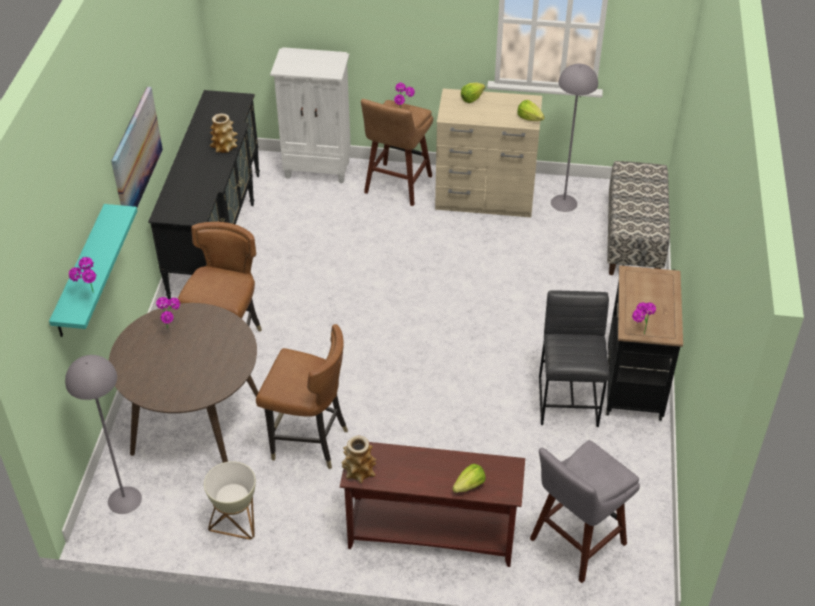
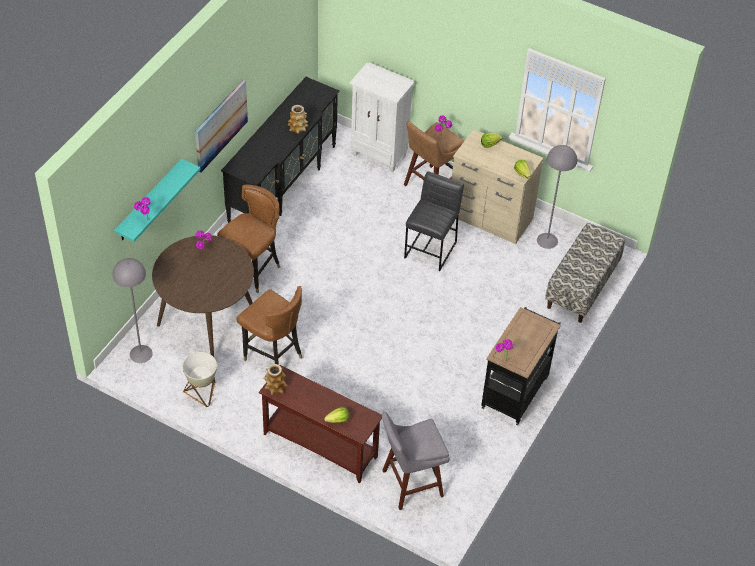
camera: 20 degrees right, 5 degrees up
(568, 400) = (462, 389): grey stool -> grey stool (431, 249)

